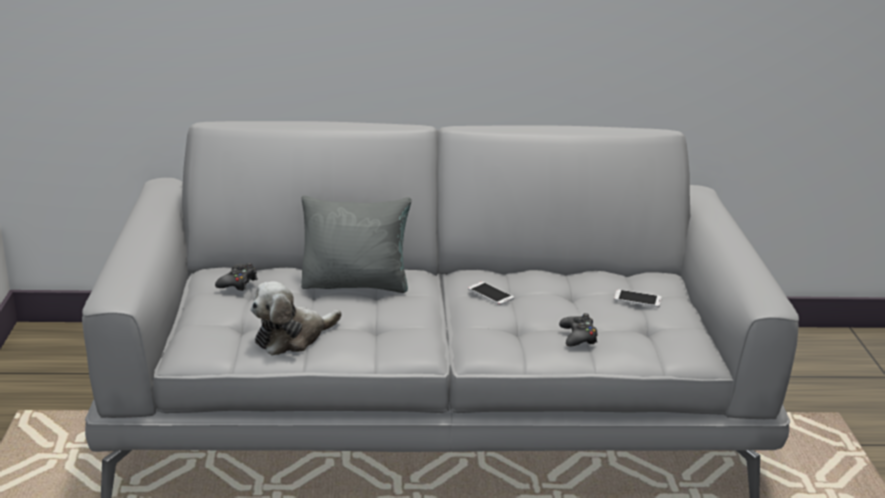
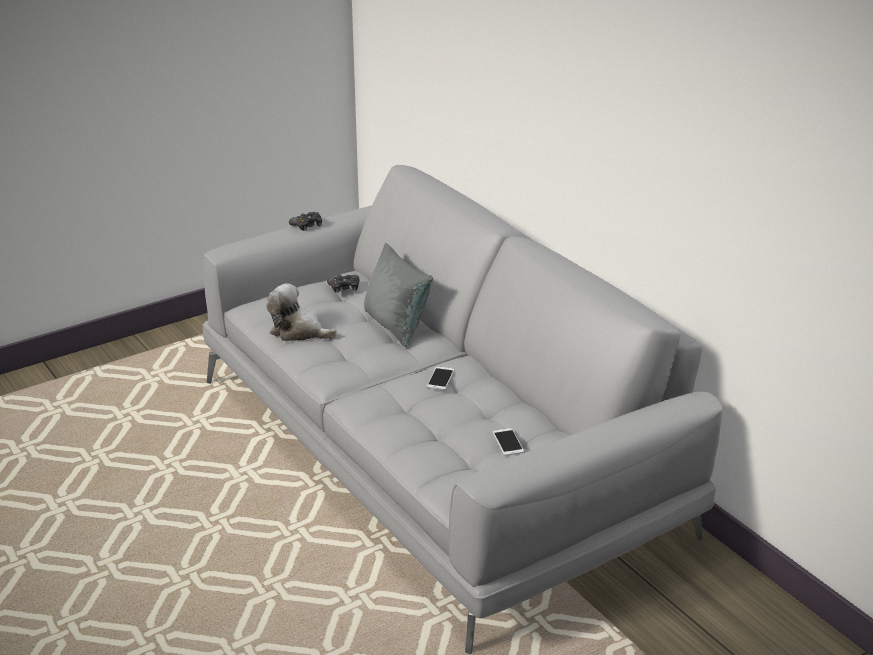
camera: 60 degrees right, 5 degrees up
(578, 337) = (415, 434): black game controller -> black game controller (307, 225)

